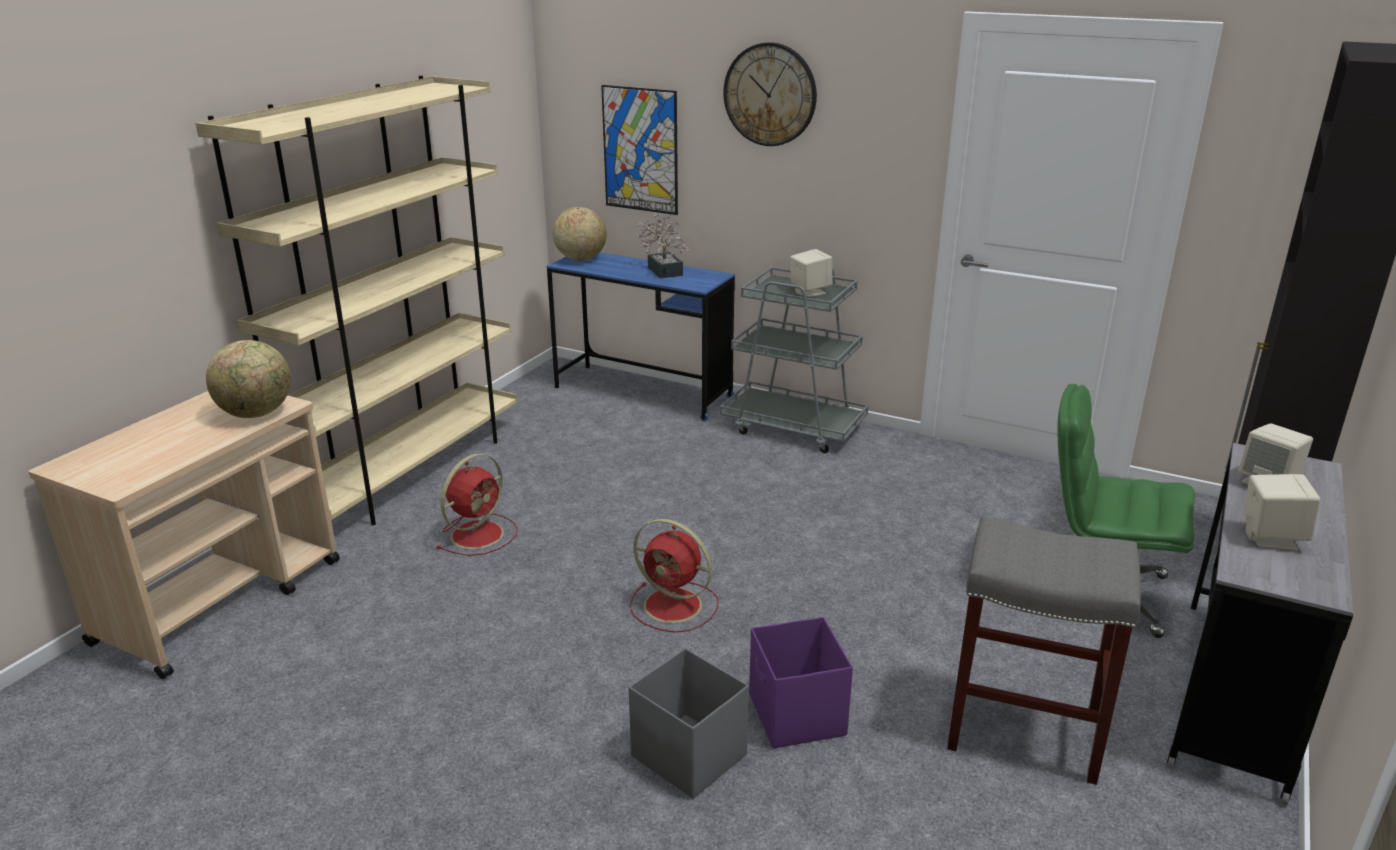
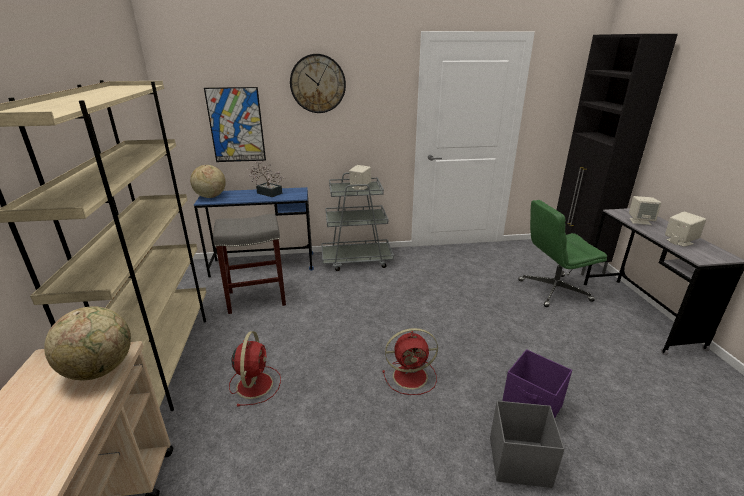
camera: 35 degrees left, 0 degrees up
(1021, 730) = (608, 365): grey stool -> grey stool (256, 298)

